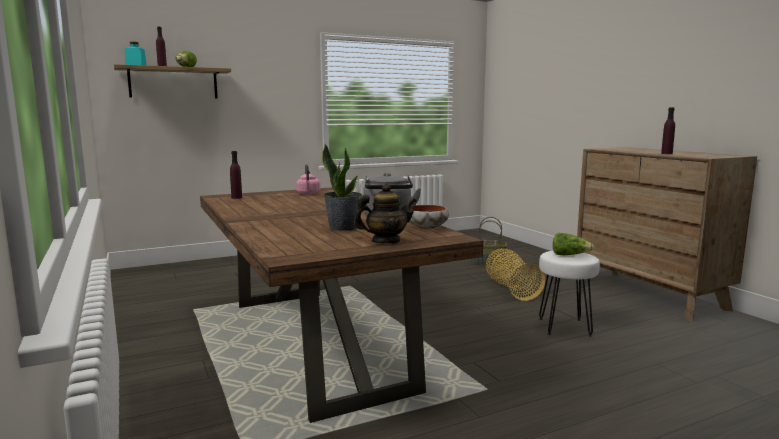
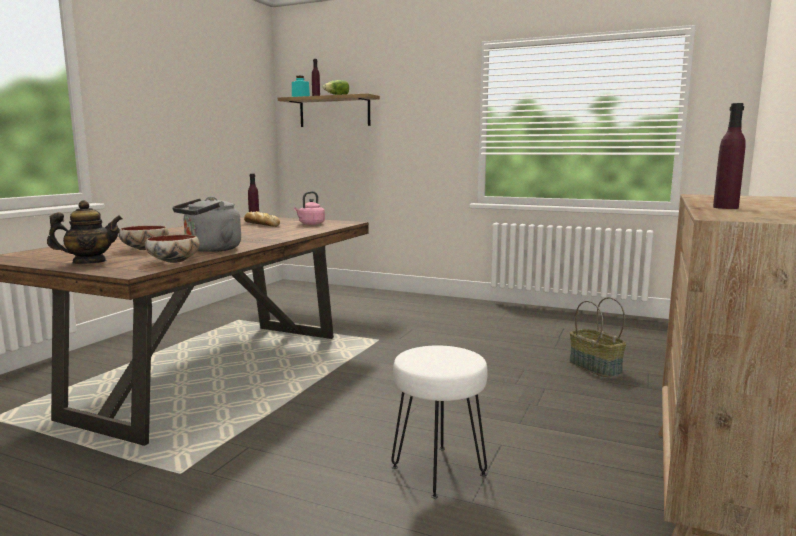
camera: 50 degrees right, 0 degrees up
(274, 200) = (261, 224): none -> bread
(343, 228) = (144, 249): potted plant -> bowl
(385, 241) = (89, 262): teapot -> teapot turned 60 degrees counterclockwise
(511, 289) = (522, 404): basket -> none
(569, 255) = (440, 357): lettuce -> none

